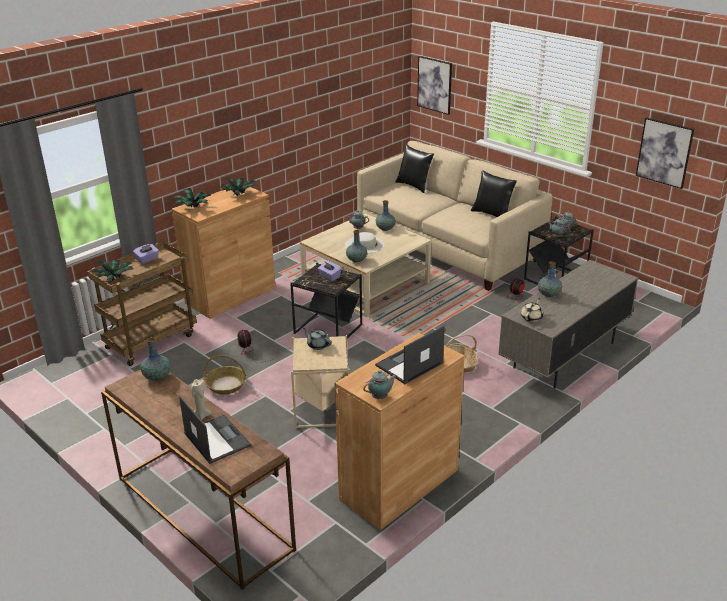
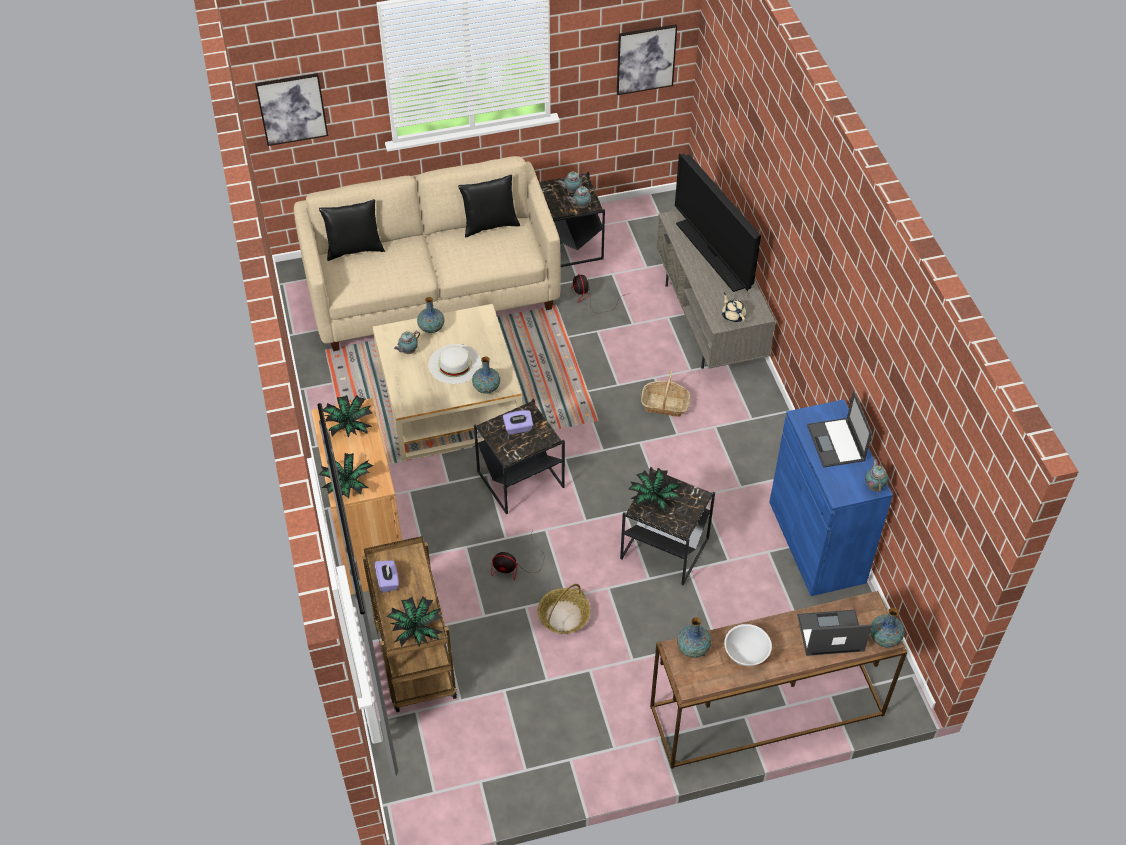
camera: 60 degrees left, 20 degrees up
(167, 403) = (746, 653): none -> white bowl
(201, 415) = (784, 632): beige candle -> none
(318, 345) = (654, 498): grey teapot -> potted plant
(322, 409) = (665, 549): beige side table -> black side table
(399, 485) = (816, 542): brown cabinet -> blue cabinet
(548, 294) = (701, 280): vase -> vase (884, 638)
(582, 291) = (713, 254): none -> television

